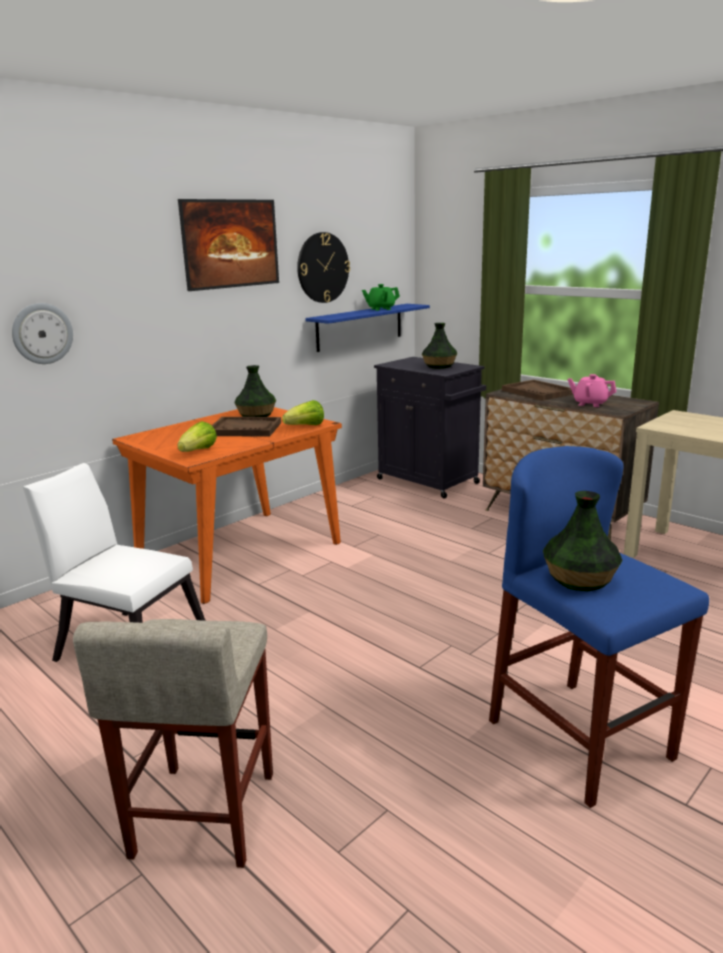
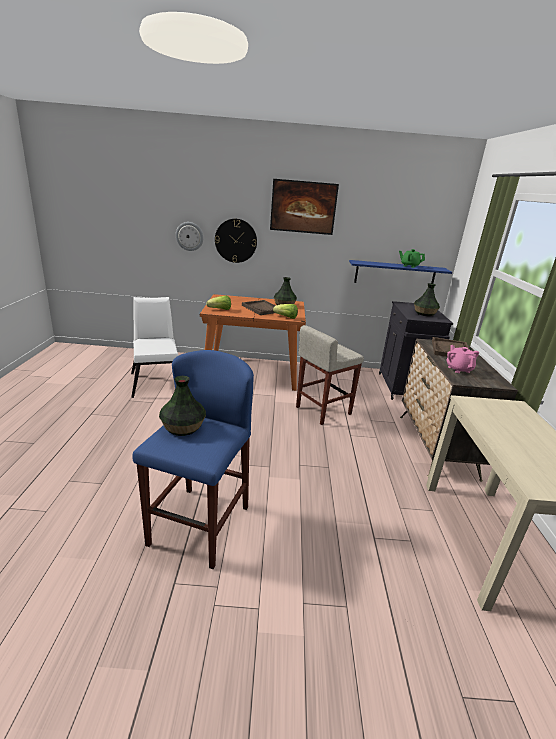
camera: 45 degrees right, 5 degrees up
(203, 815) = (70, 442): beige stool -> beige stool (322, 410)
(322, 268) = (370, 231): wall clock -> wall clock (236, 240)

